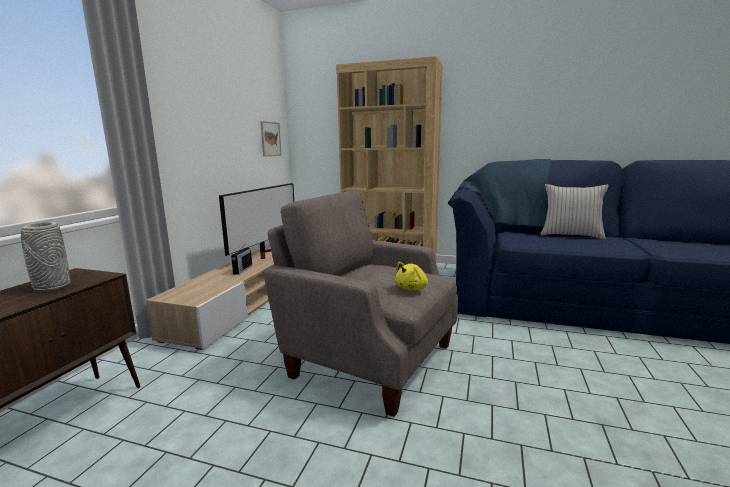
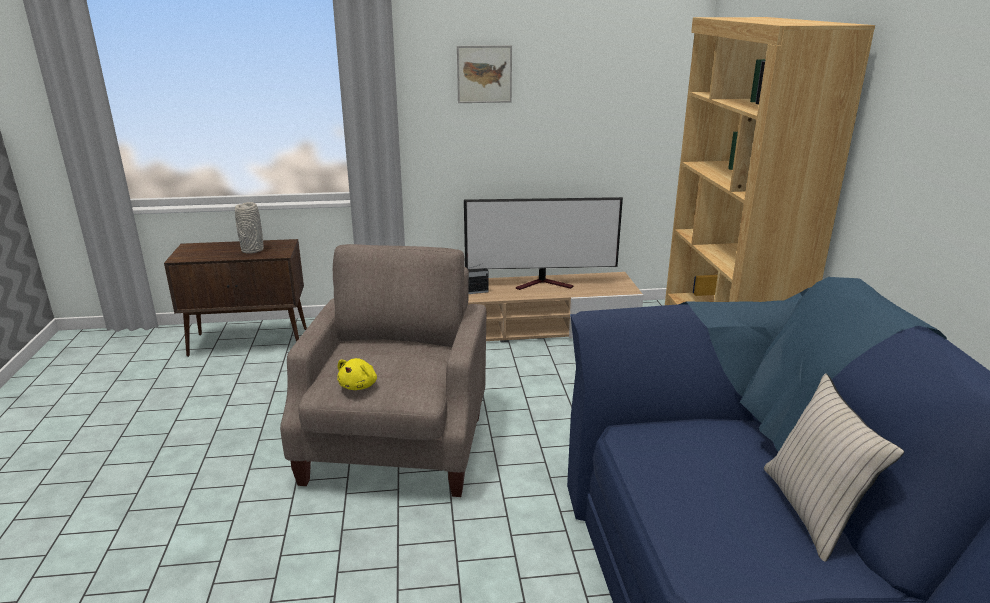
camera: 65 degrees right, 10 degrees up
(270, 139) = (645, 119): picture -> picture (484, 74)
(412, 288) = (359, 385): yellow plush toy -> yellow plush toy turned 90 degrees counterclockwise

